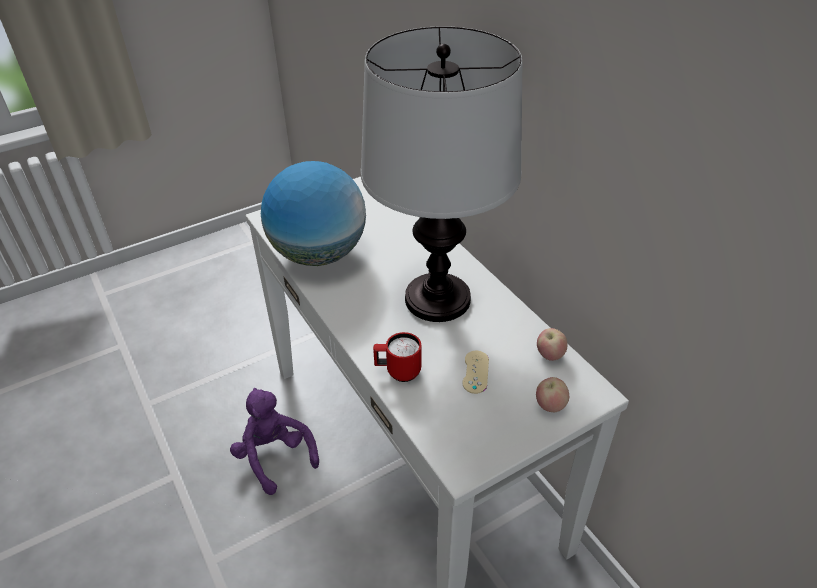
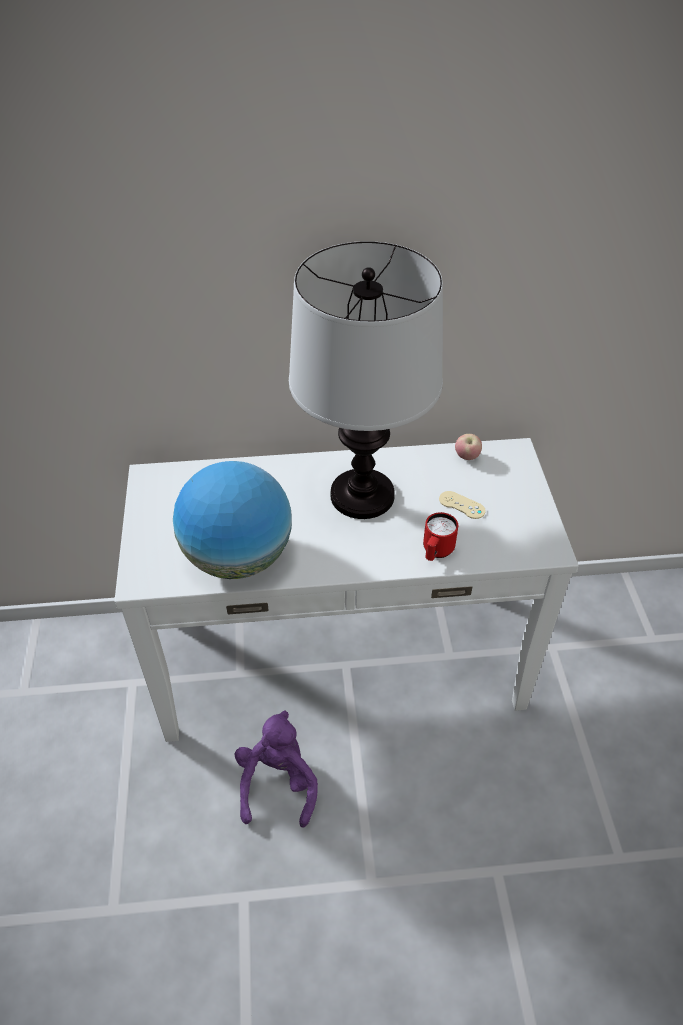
camera: 65 degrees left, 5 degrees up
(275, 456) = (278, 783): purple plush toy -> purple plush toy turned 105 degrees clockwise
(550, 405) = (516, 478): apple -> none

